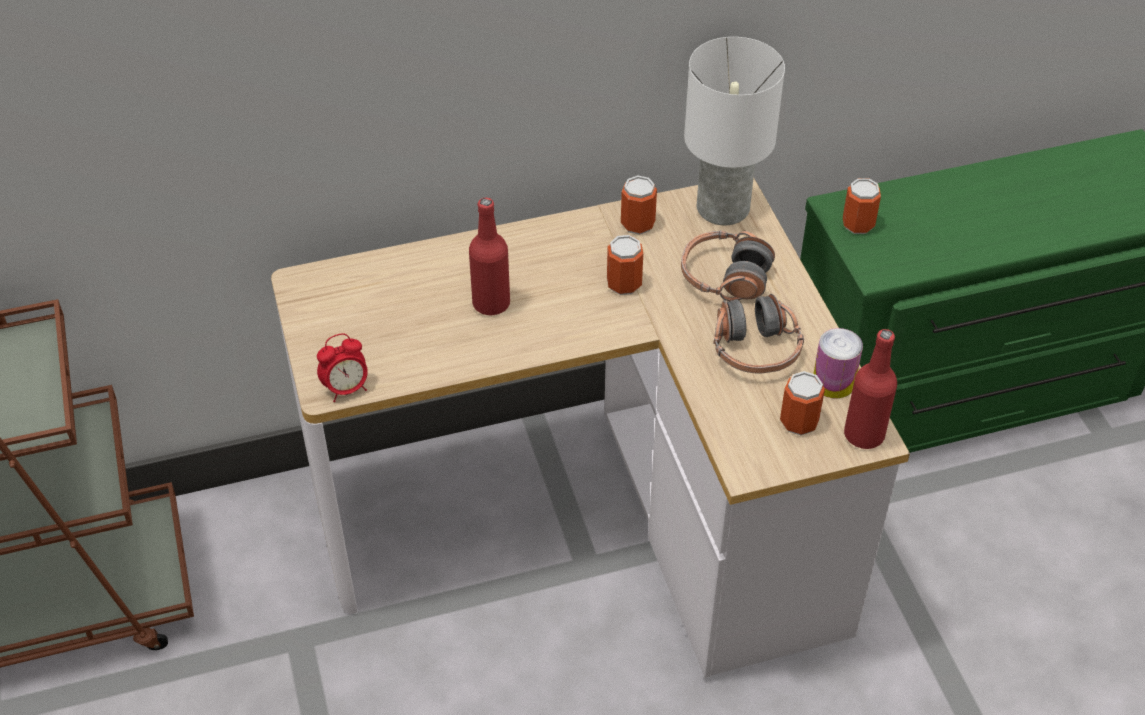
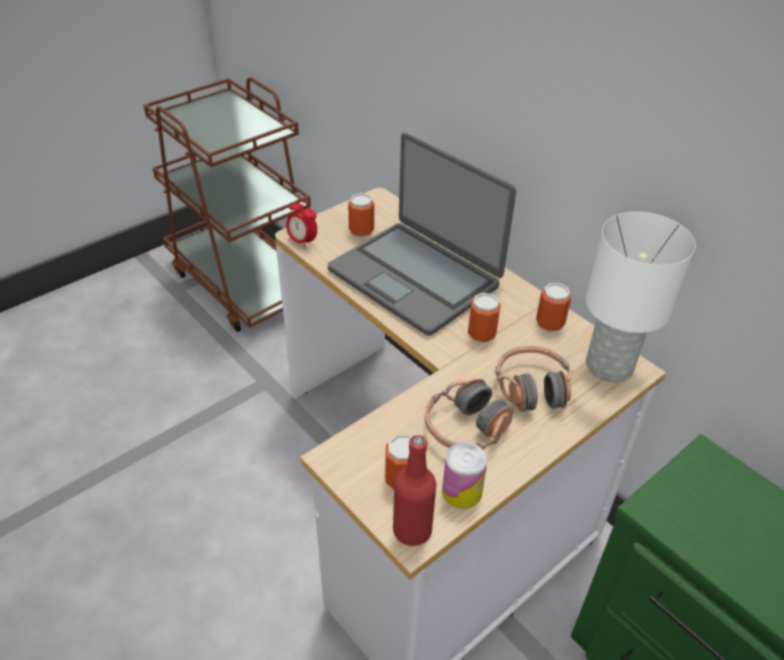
camera: 65 degrees right, 5 degrees down
(491, 303) = (415, 277): red bottle -> laptop
(858, 224) = (699, 478): can -> can (361, 231)

